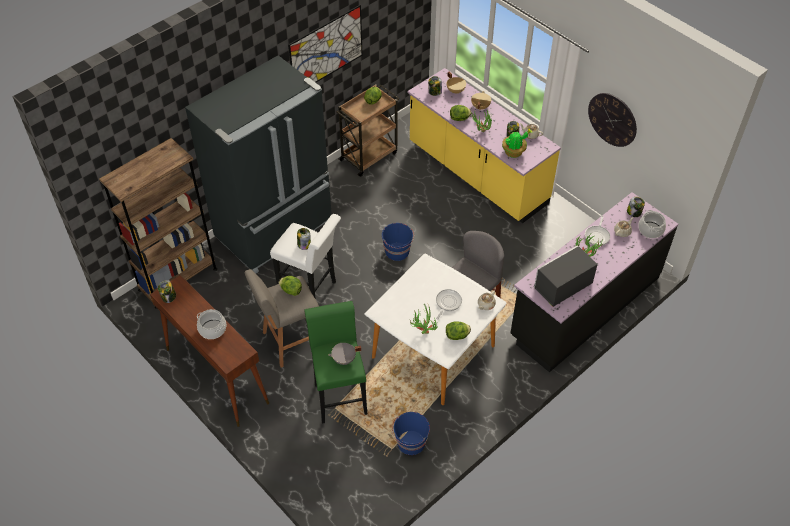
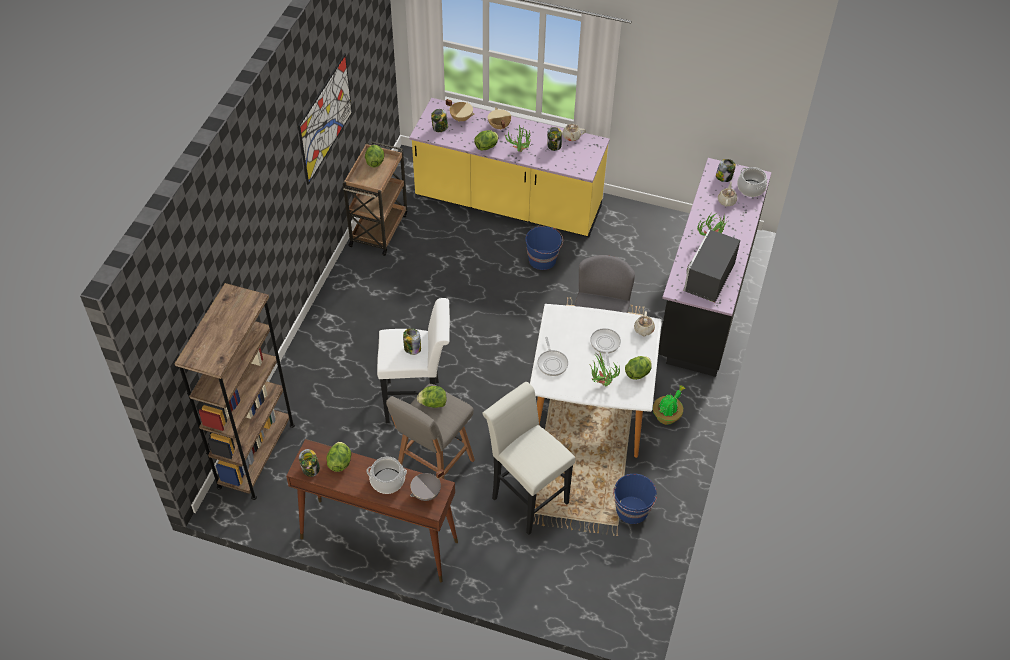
camera: 30 degrees left, 0 degrees up
(191, 301) = (340, 462): none -> lettuce
(276, 230) = (332, 353): black fridge -> none
(339, 395) = (526, 497): green stool -> white stool
(344, 359) = (543, 449): grey cooking pot -> grey cooking pot (426, 494)
(397, 251) = (482, 320): blue bucket -> blue bucket (543, 260)
(514, 152) = (567, 161): potted plant -> potted plant (667, 415)
(597, 236) = (706, 214): frying pan -> frying pan (552, 363)
(612, 119) = (666, 87): wall clock -> none

